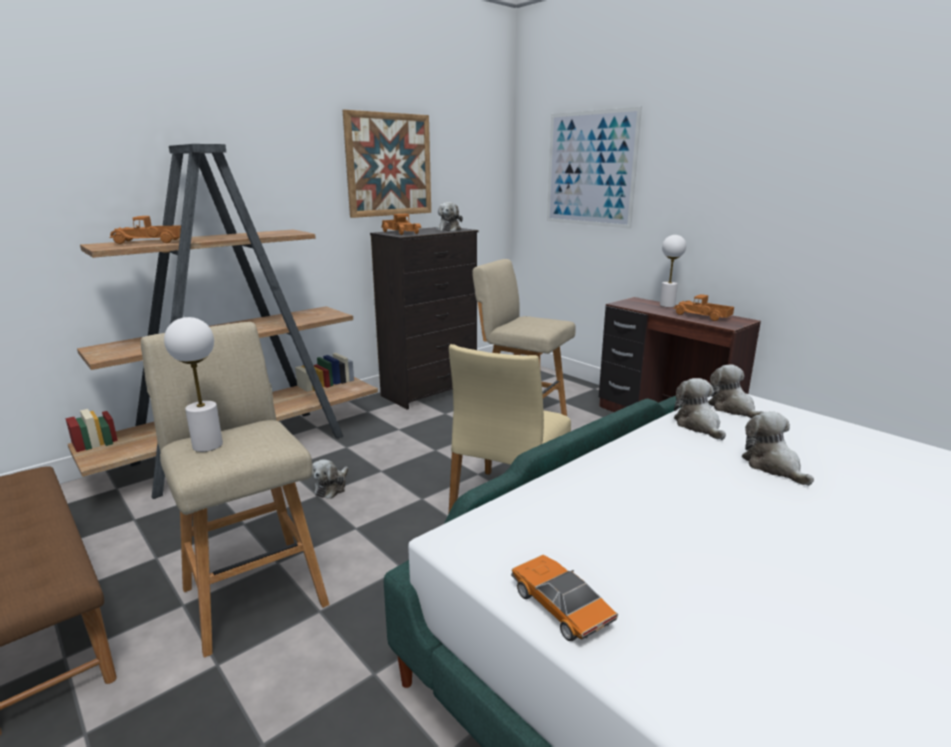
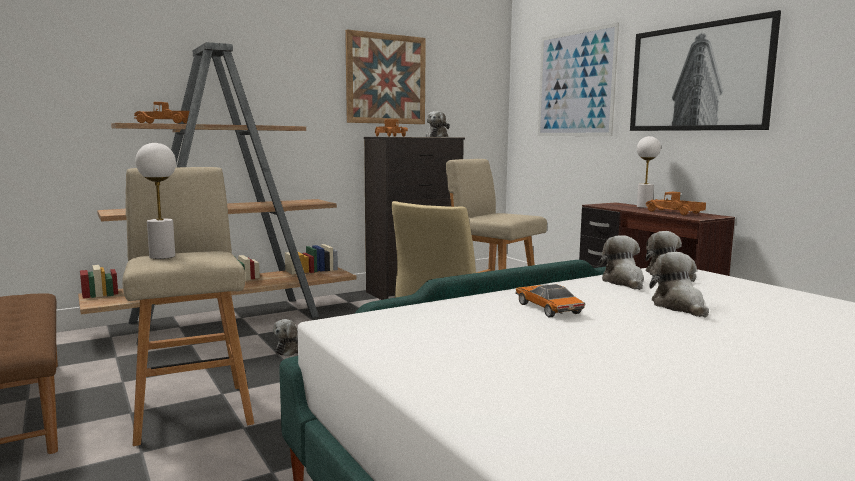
camera: 10 degrees right, 10 degrees down
(560, 606) = (401, 360): toy car -> toy car (547, 308)
(729, 176) = (698, 77): none -> picture

